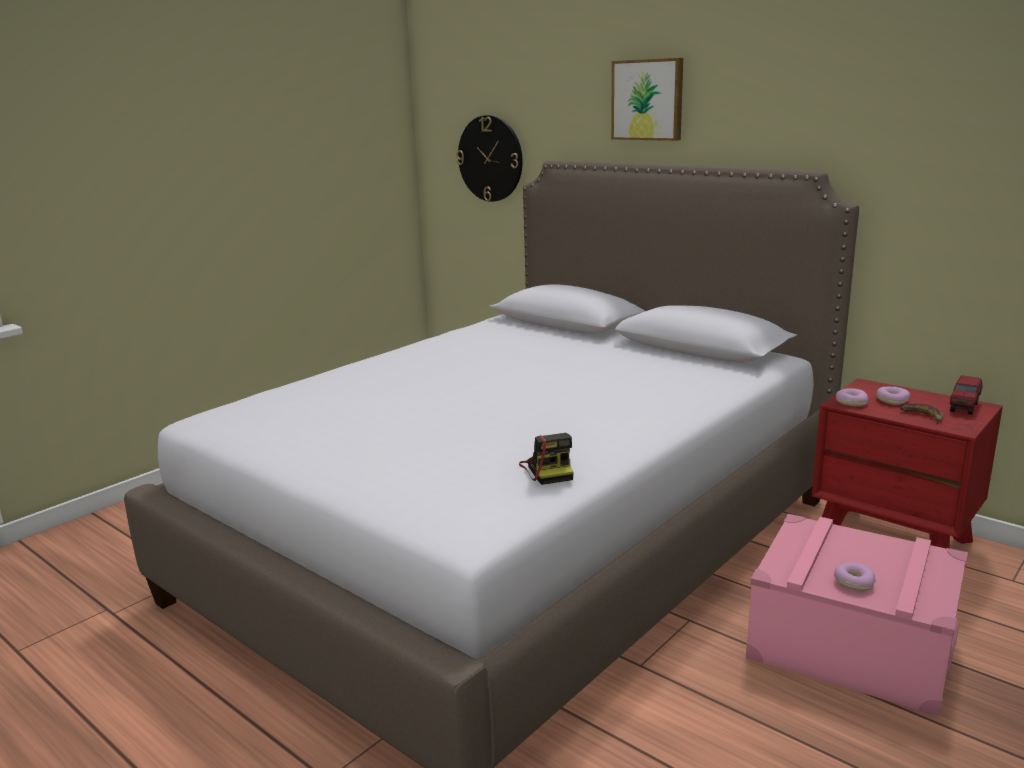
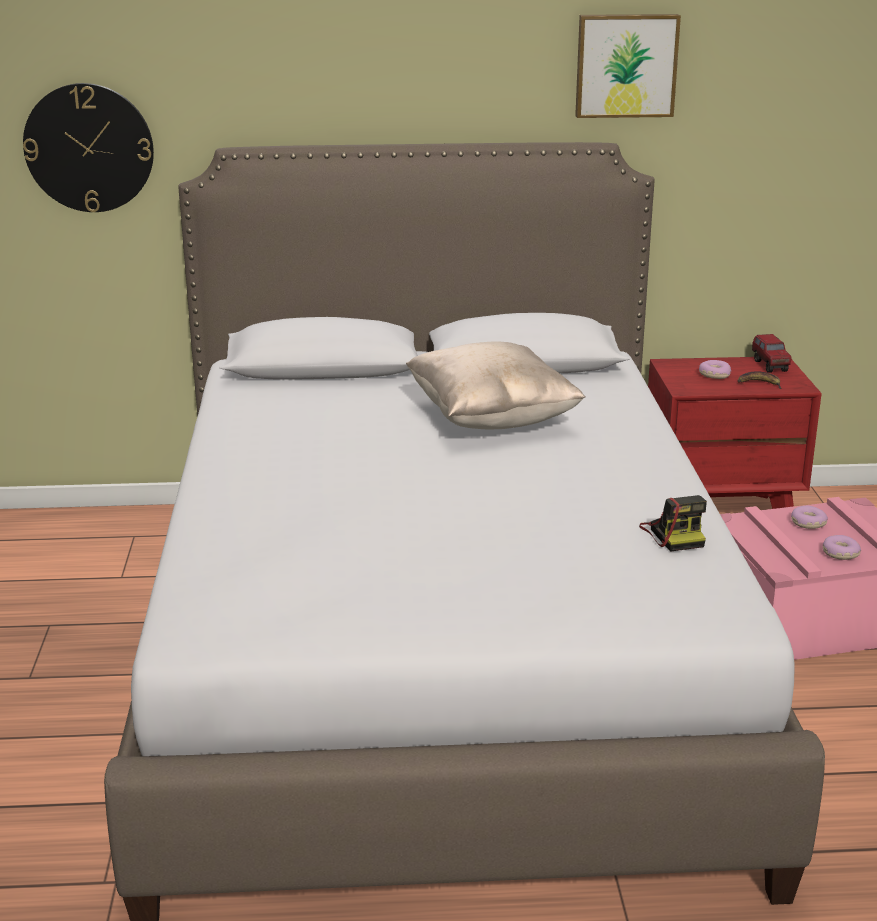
camera: 45 degrees left, 5 degrees up
(548, 470) = (674, 534): camera -> camera turned 45 degrees clockwise
(597, 372) = (491, 420): none -> beige pillow
(648, 100) = (366, 61): picture -> picture (626, 65)
(851, 402) = (690, 386): donut -> donut (808, 523)

